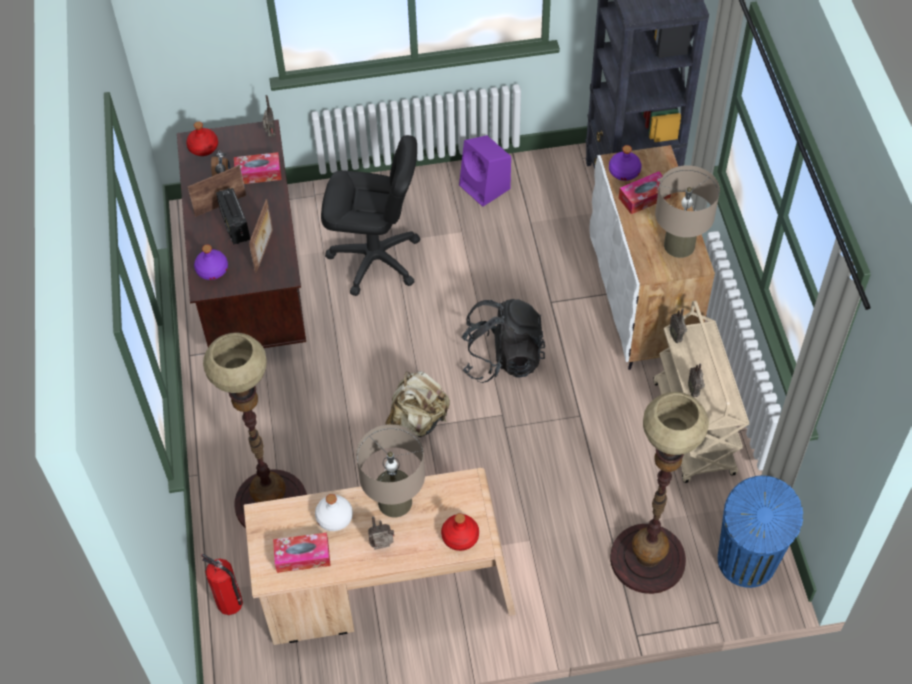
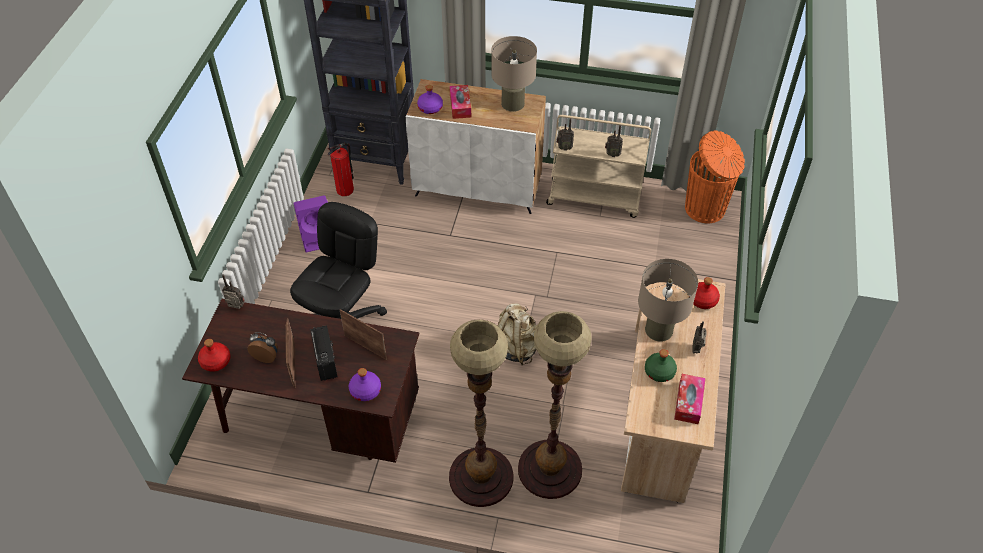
camera: 70 degrees left, 5 degrees down
(230, 603) = (634, 525): fire extinguisher -> fire extinguisher (345, 190)
(235, 226) = (325, 361): radio -> radio turned 105 degrees counterclockwise
(258, 173) = (275, 328): tissue box -> none
(334, 518) = (659, 372): white bottle -> green bottle
(502, 358) = (485, 278): black backpack -> none
(647, 558) = (685, 256): floor lamp -> floor lamp (480, 477)
(746, 563) = (706, 209): blue trash can -> orange trash can

